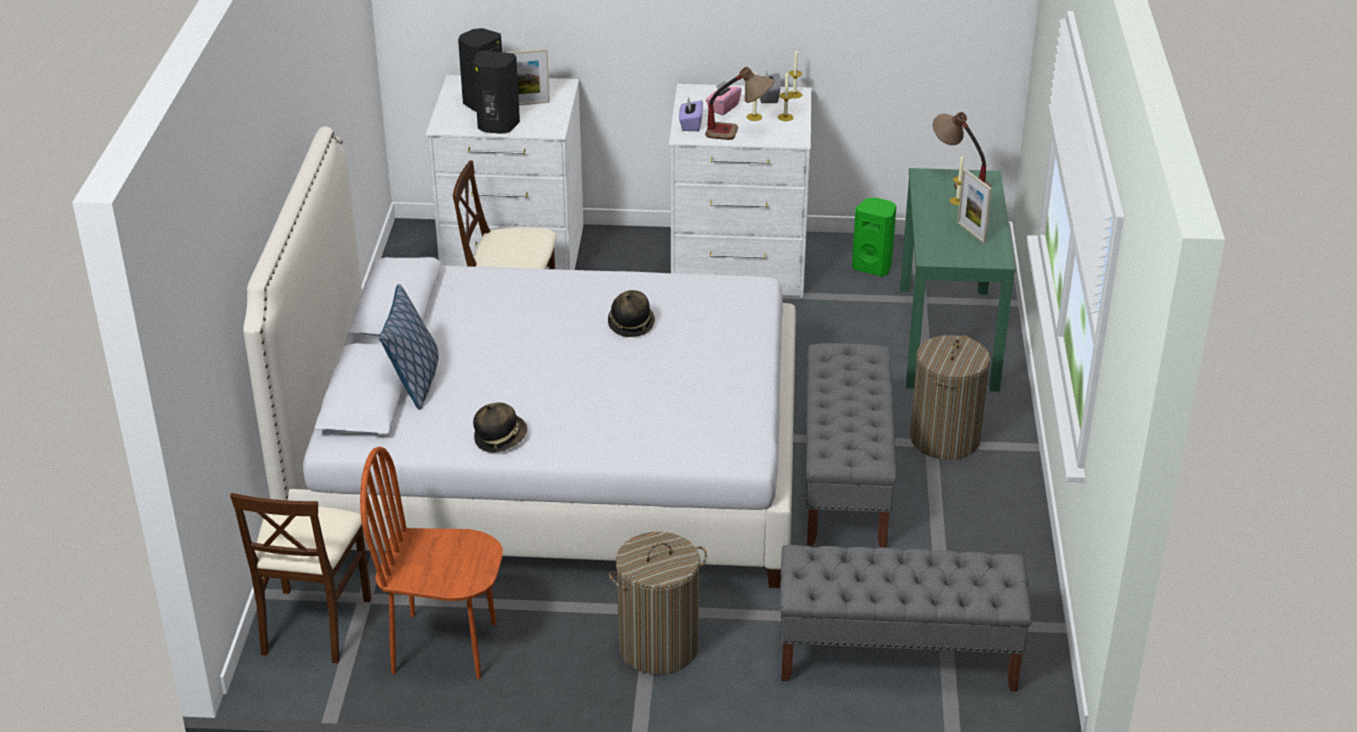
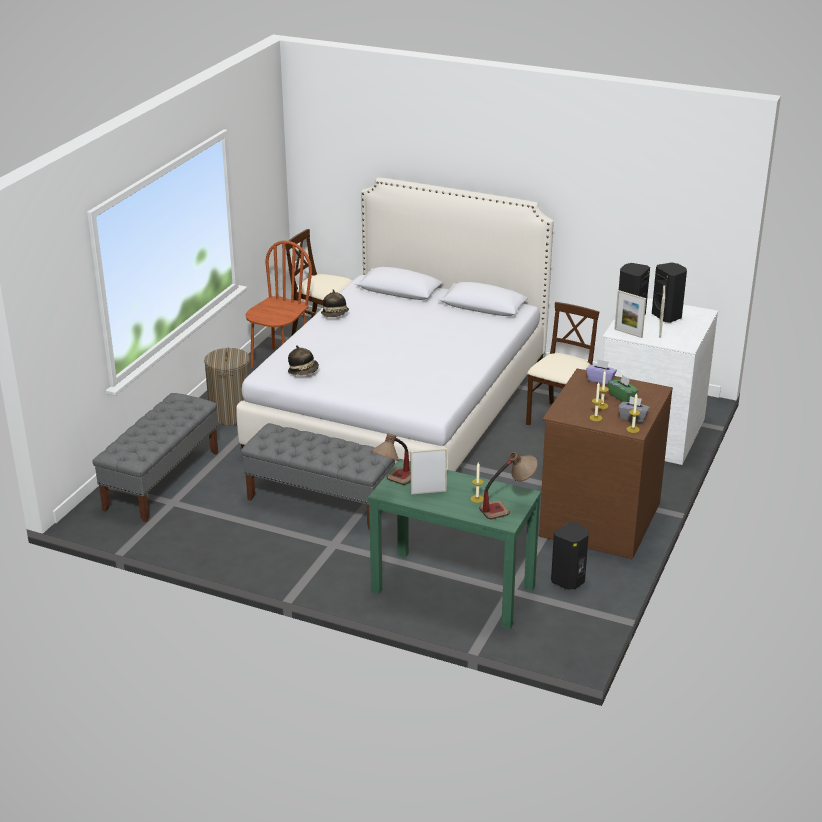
camera: 110 degrees right, 5 degrees down
(414, 383) = (402, 301): pillow -> none
(548, 122) = (628, 333): none -> picture frame
(631, 324) = (417, 365): hat -> hat (303, 371)
(723, 108) = (622, 396): pink tissue box -> green tissue box
(738, 265) = (598, 519): white dresser -> brown dresser
(739, 134) = (577, 395): table lamp -> table lamp (394, 484)
(873, 266) = (569, 581): green speaker -> black speaker
(944, 439) = (333, 551): laundry basket -> none

